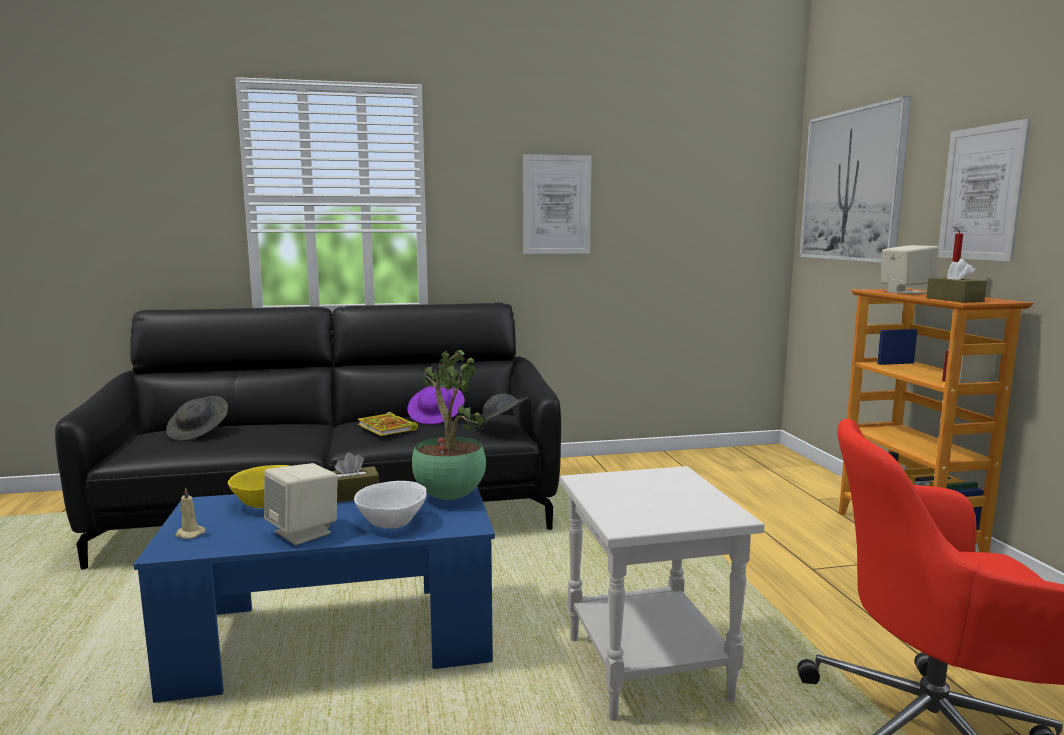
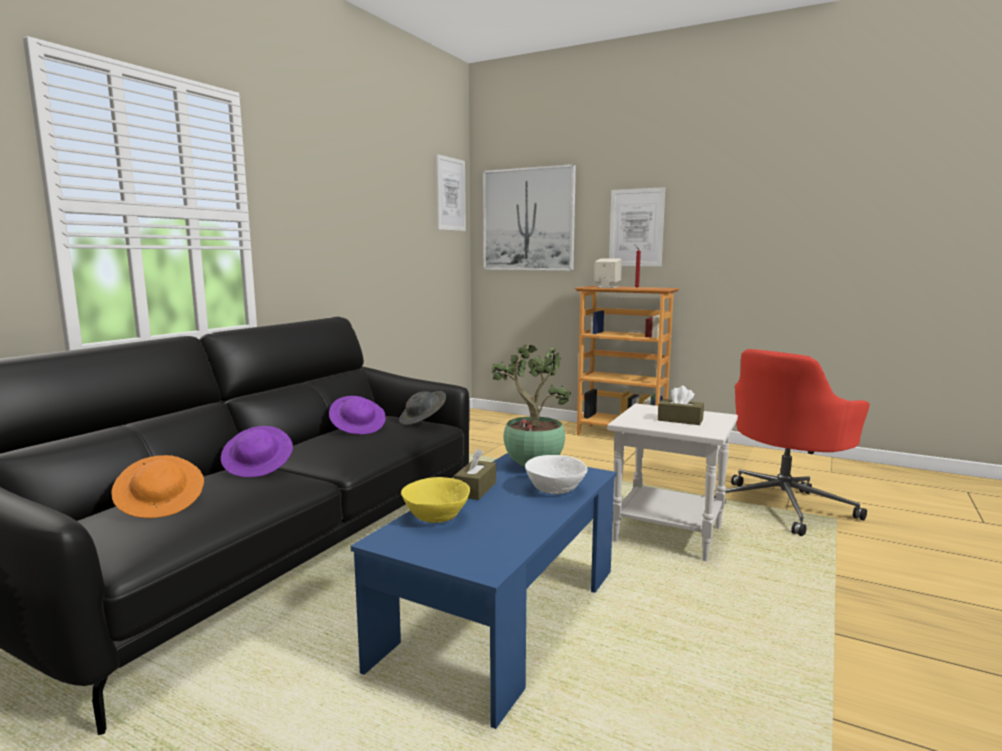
camera: 50 degrees left, 0 degrees up
(189, 534) = (460, 555): beige candle -> none
(199, 433) = (162, 504): grey hat -> orange hat
(303, 427) = (259, 467): none -> purple hat
(304, 532) = (529, 517): beige speaker -> none
(388, 428) = (346, 445): book -> none
(557, 205) = (346, 225): picture -> picture (450, 194)
(954, 299) = (651, 288): brown tissue box -> brown tissue box (680, 420)

